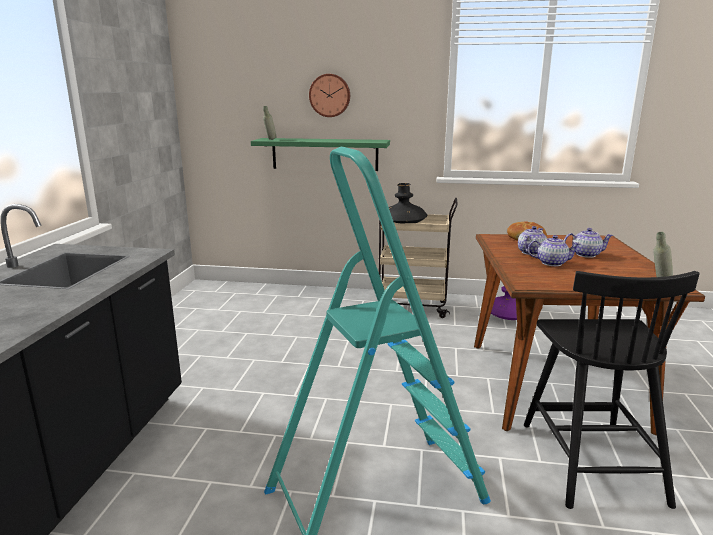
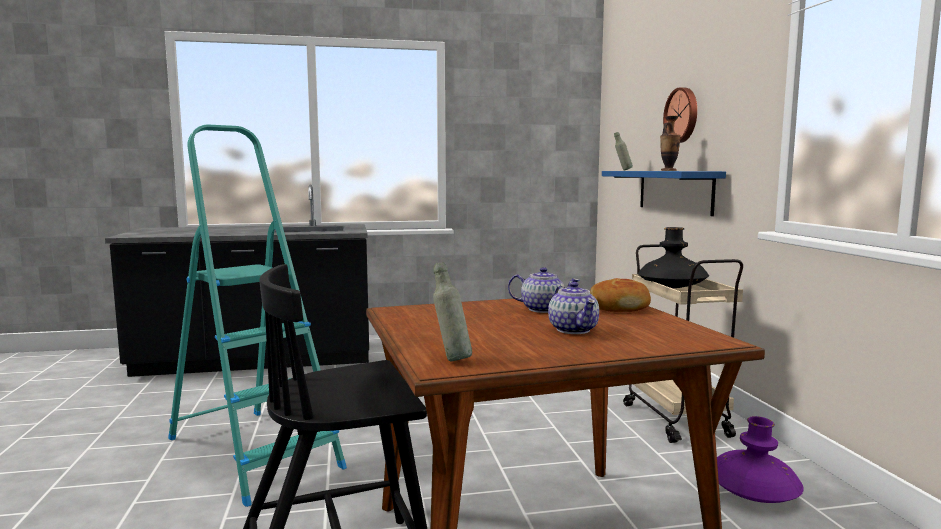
camera: 70 degrees right, 10 degrees down
(324, 154) = (674, 191): green shelf -> blue shelf
(348, 141) = (668, 170): none -> vase
(551, 263) = (499, 316): teapot -> none

